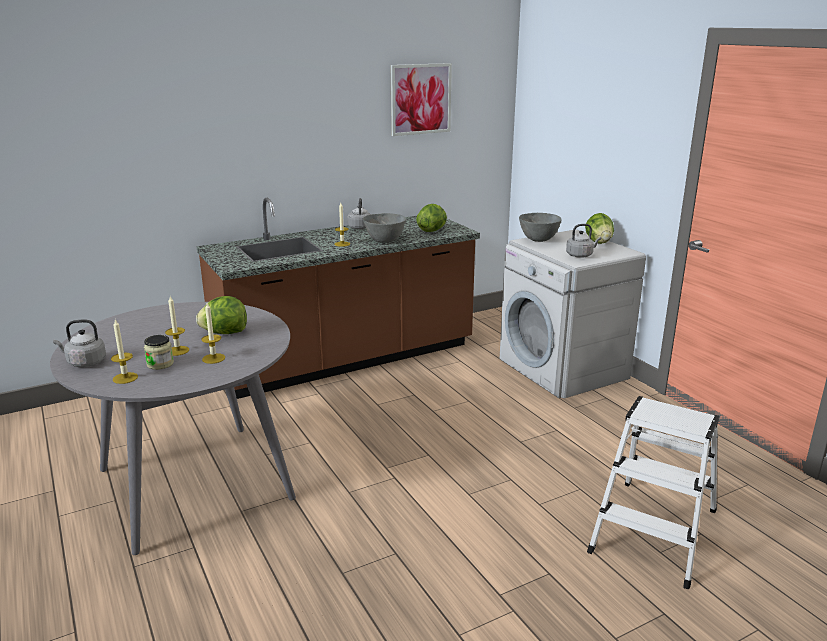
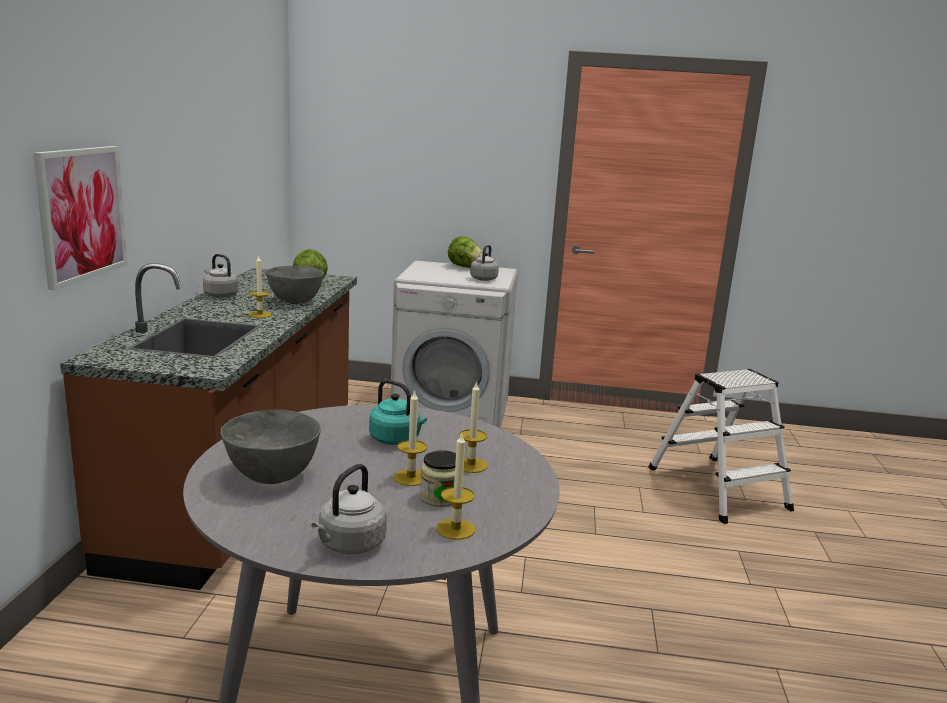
camera: 55 degrees left, 5 degrees down
(224, 333) = (396, 440): lettuce -> turquoise kettle
(420, 99) = (237, 118): picture -> picture (82, 214)
(538, 240) = (418, 274): grey bowl -> grey bowl (273, 476)

